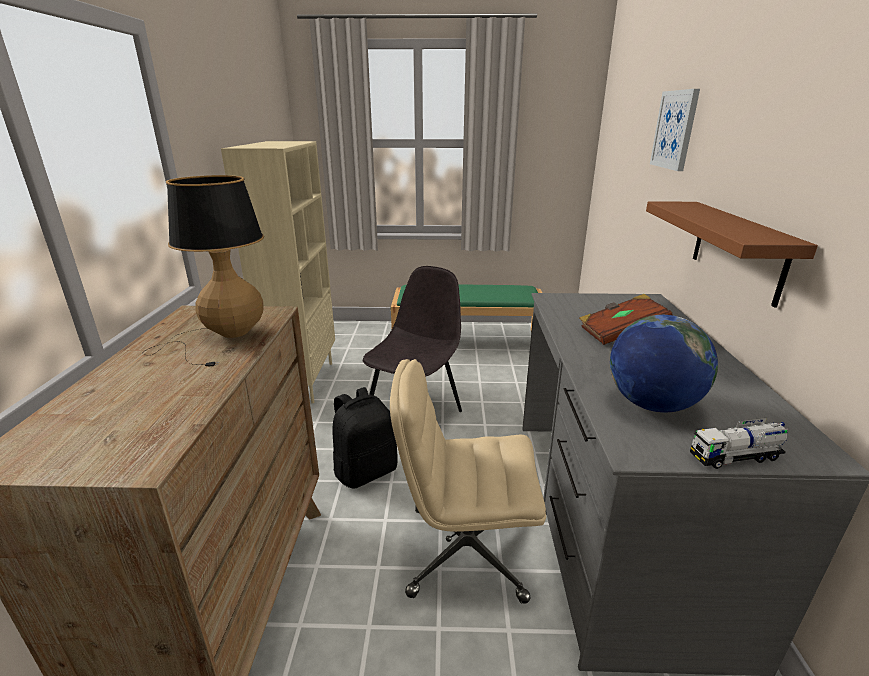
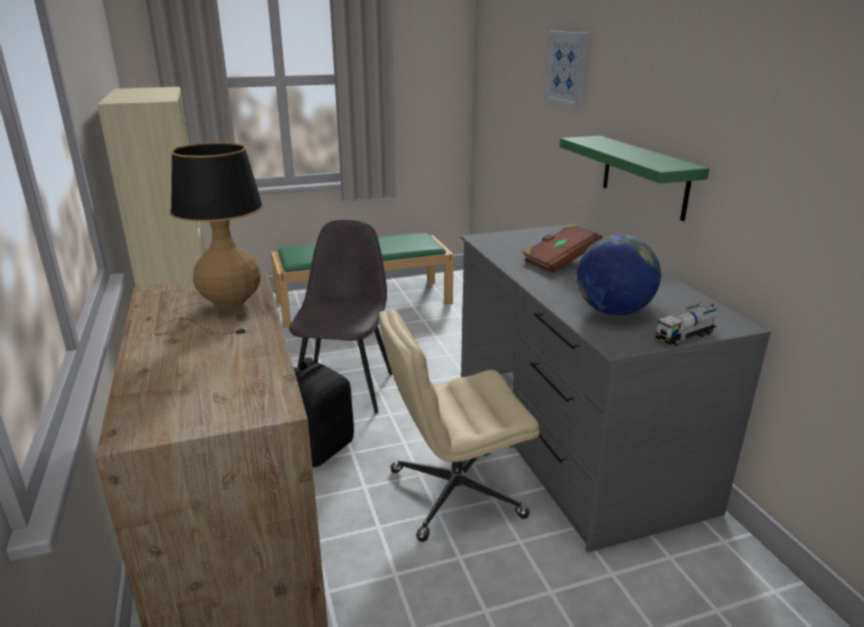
camera: 20 degrees left, 0 degrees up
(737, 250) = (644, 176): brown shelf -> green shelf

